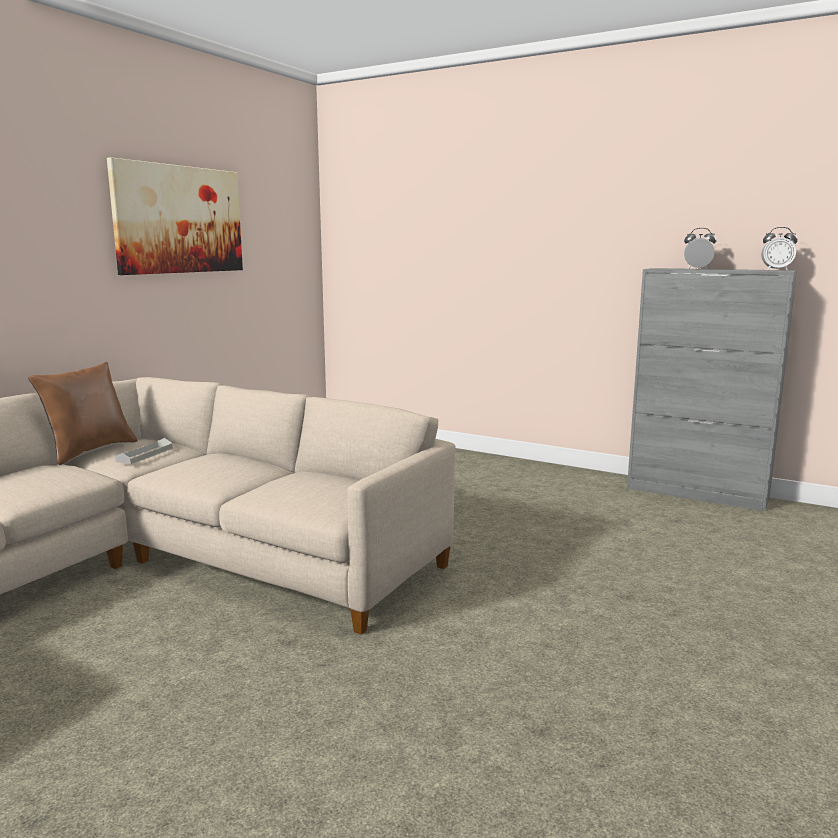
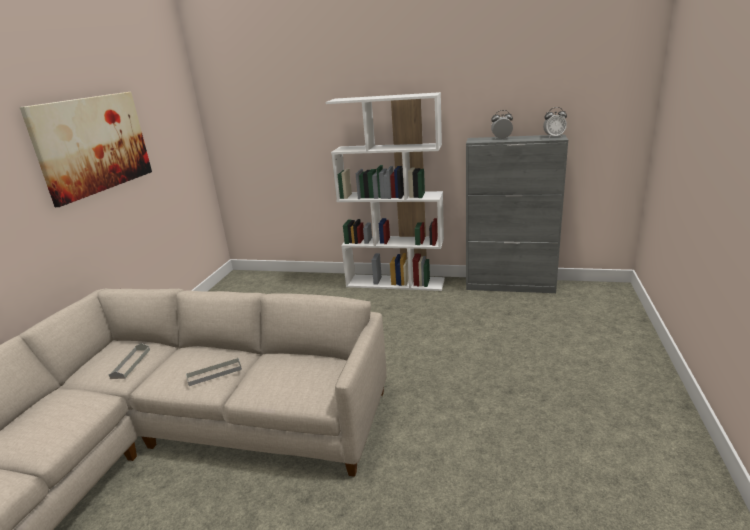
camera: 15 degrees left, 10 degrees up
(90, 451) = (79, 369): brown pillow -> none
(228, 474) = (214, 373): none -> grey tray
(530, 467) = (396, 282): none -> white bookcase

